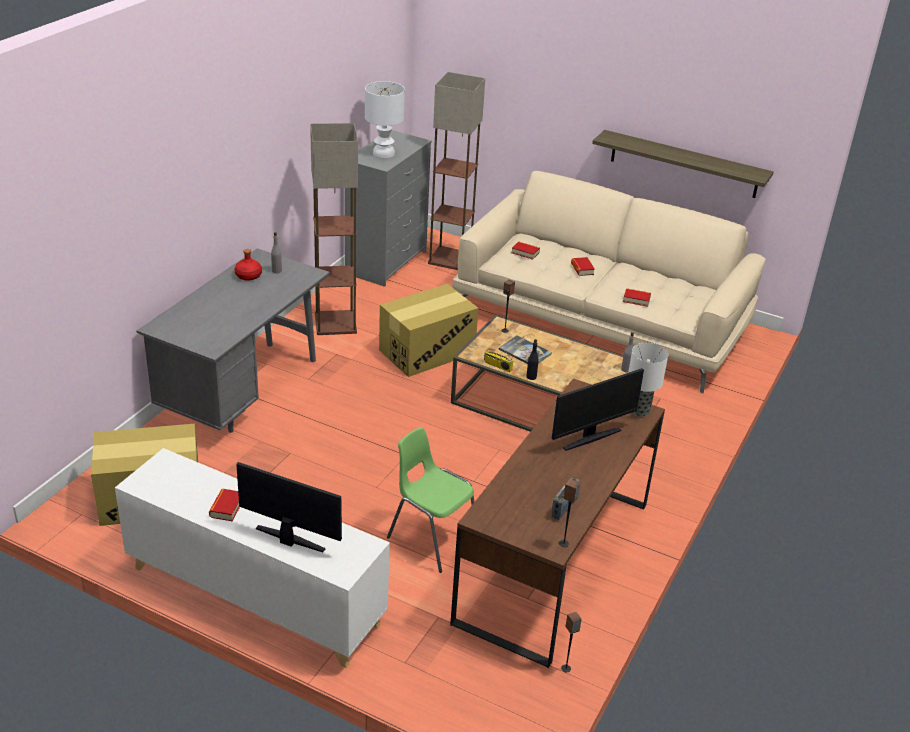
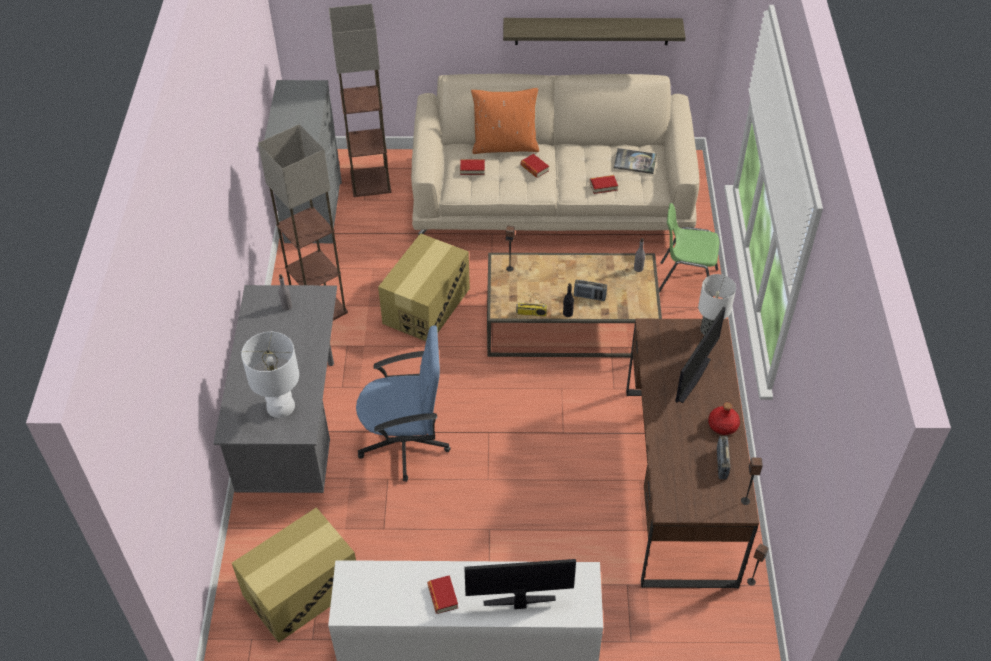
camera: 25 degrees left, 15 degrees up
(249, 276) = (265, 324): red bottle -> red bottle (723, 425)
(327, 434) = (405, 442): none -> blue office chair
(383, 153) = (296, 118): white table lamp -> white table lamp (281, 407)
(432, 538) = (570, 509): green chair -> green chair (685, 282)
(525, 352) = (543, 286): book -> book (635, 161)
(562, 373) = (589, 296): none -> radio
(568, 247) = (505, 145): none -> orange pillow

